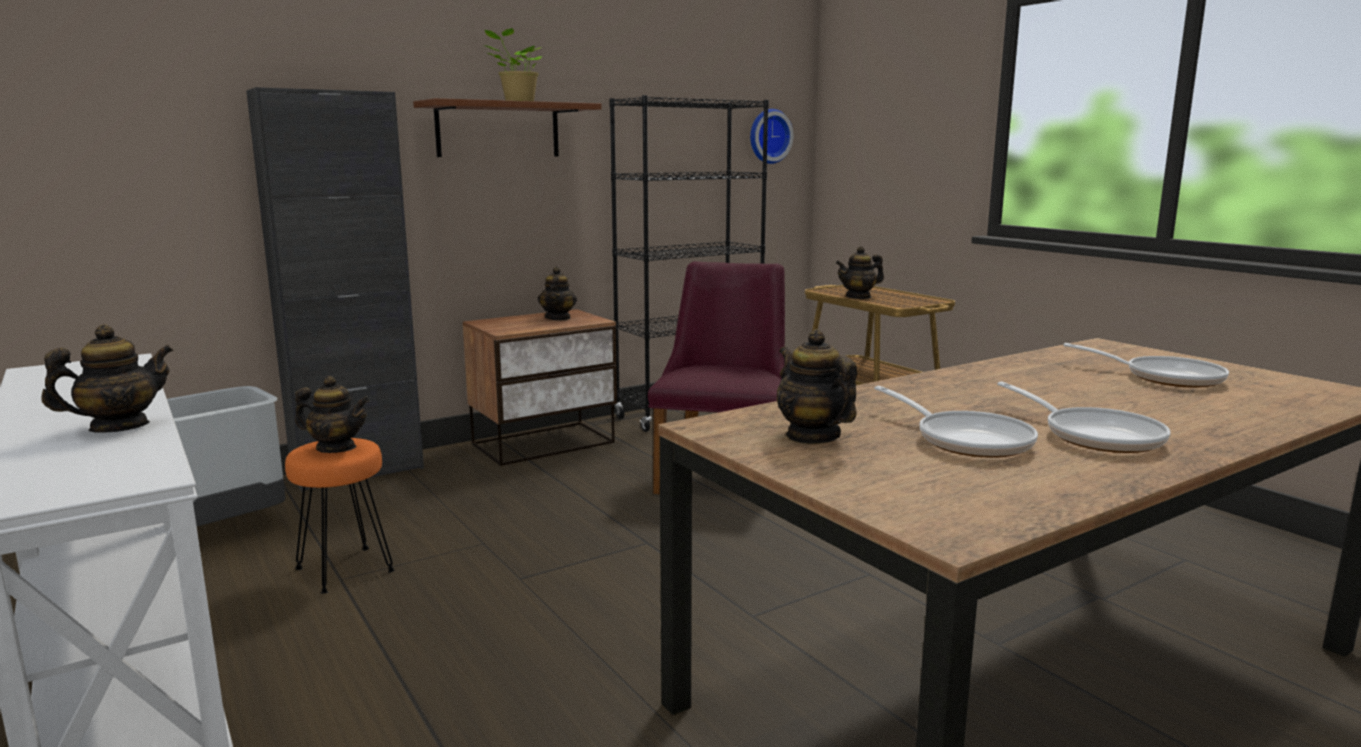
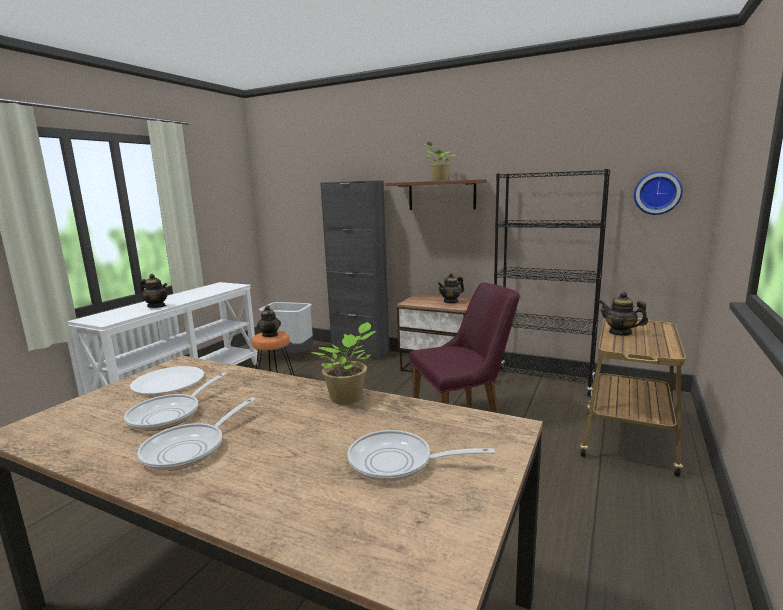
camera: 60 degrees right, 0 degrees up
(812, 436) = (168, 382): teapot -> white plate
(988, 372) = (348, 398): none -> potted plant
(1165, 377) = (398, 463): frying pan -> frying pan turned 90 degrees clockwise

